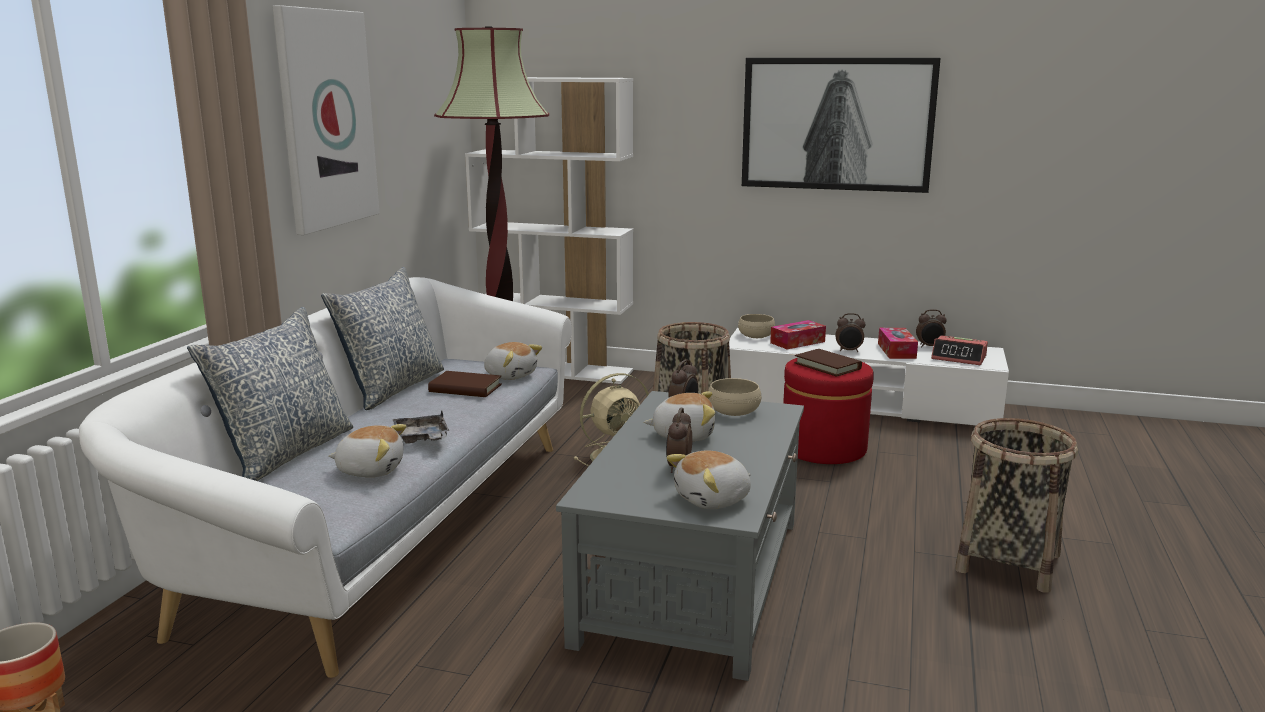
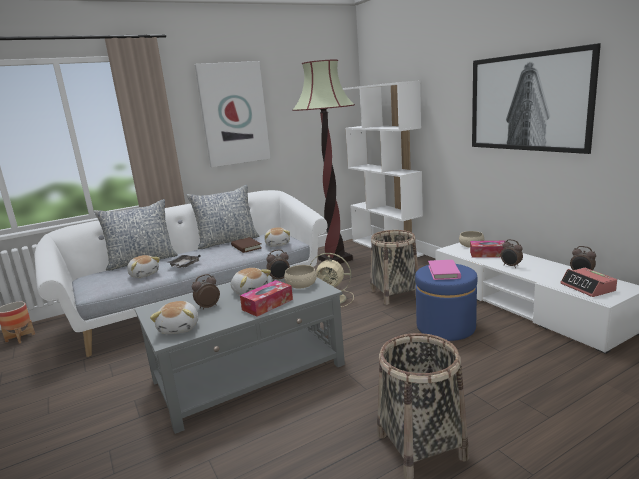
camera: 45 degrees right, 0 degrees up
(713, 500) = (180, 328): plush toy -> plush toy turned 105 degrees counterclockwise
(823, 448) = (445, 327): red ottoman -> blue ottoman
(827, 366) = (444, 272): brown book -> pink book
(896, 351) = (547, 273): tissue box -> tissue box (267, 304)

